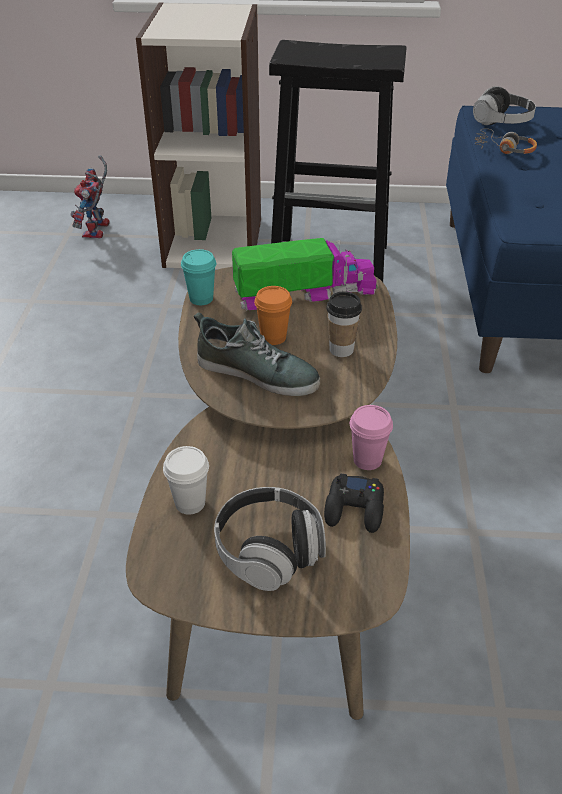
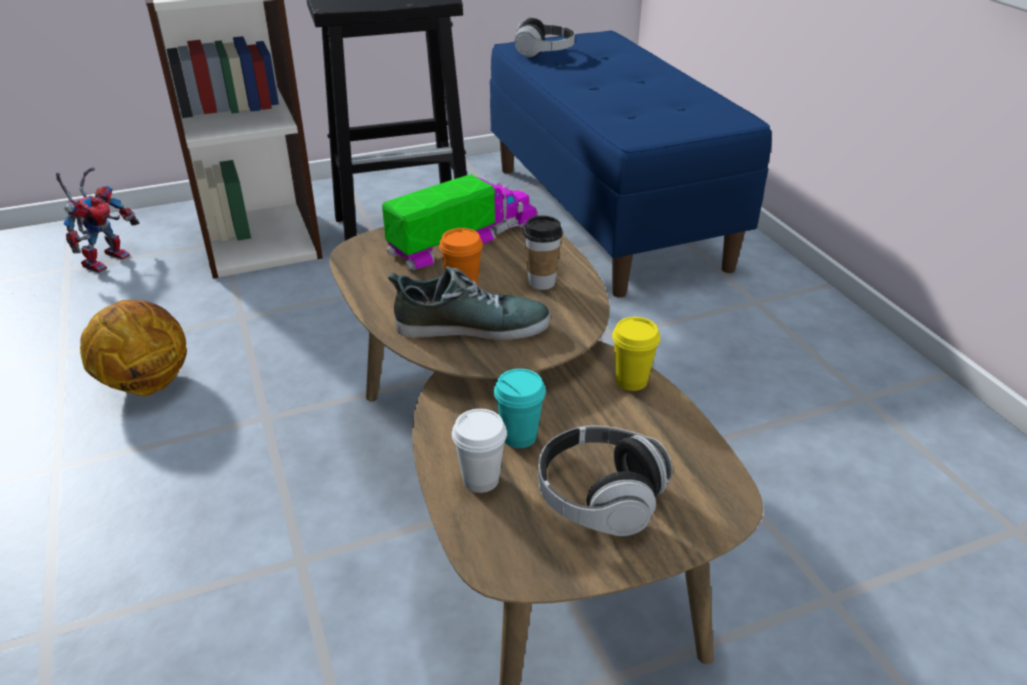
camera: 25 degrees left, 5 degrees down
(72, 341) = (146, 383): none -> basketball
(98, 232) = (107, 258): toy robot -> toy robot turned 135 degrees counterclockwise
(201, 299) = (353, 271): turquoise cup -> turquoise cup (519, 437)
(355, 509) = (654, 429): black game controller -> none
(367, 460) = (631, 381): pink cup -> yellow cup
(503, 149) = (563, 75): headphones -> none

